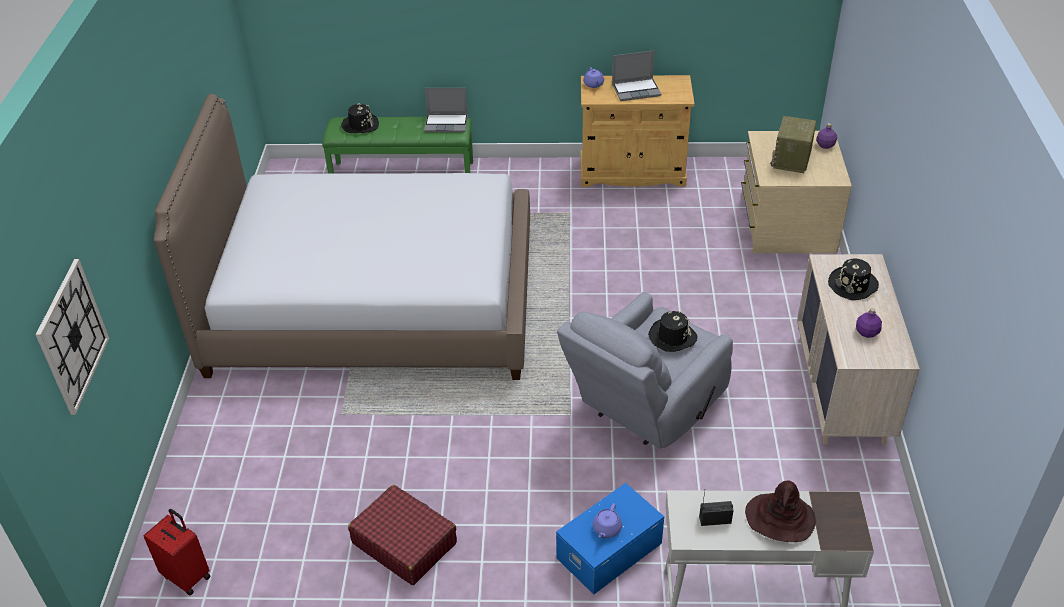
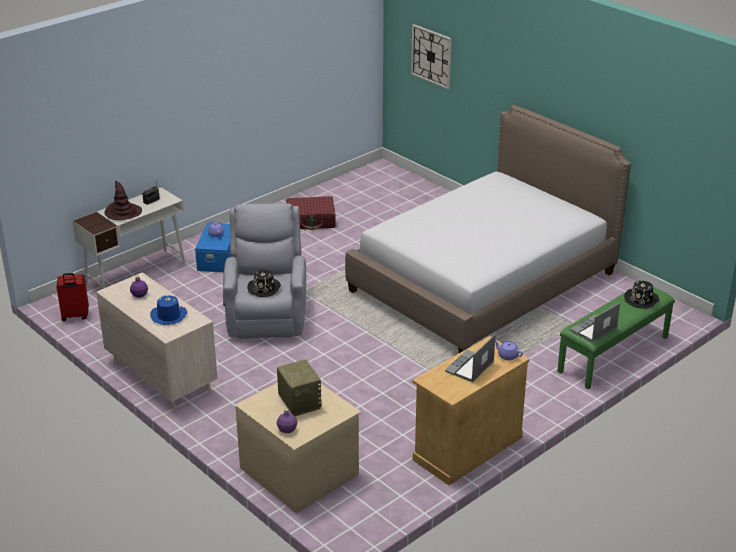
camera: 135 degrees right, 10 degrees down
(187, 576) = (379, 177): red suitcase -> red suitcase (75, 316)
(853, 285) = (168, 316): black hat -> blue hat

